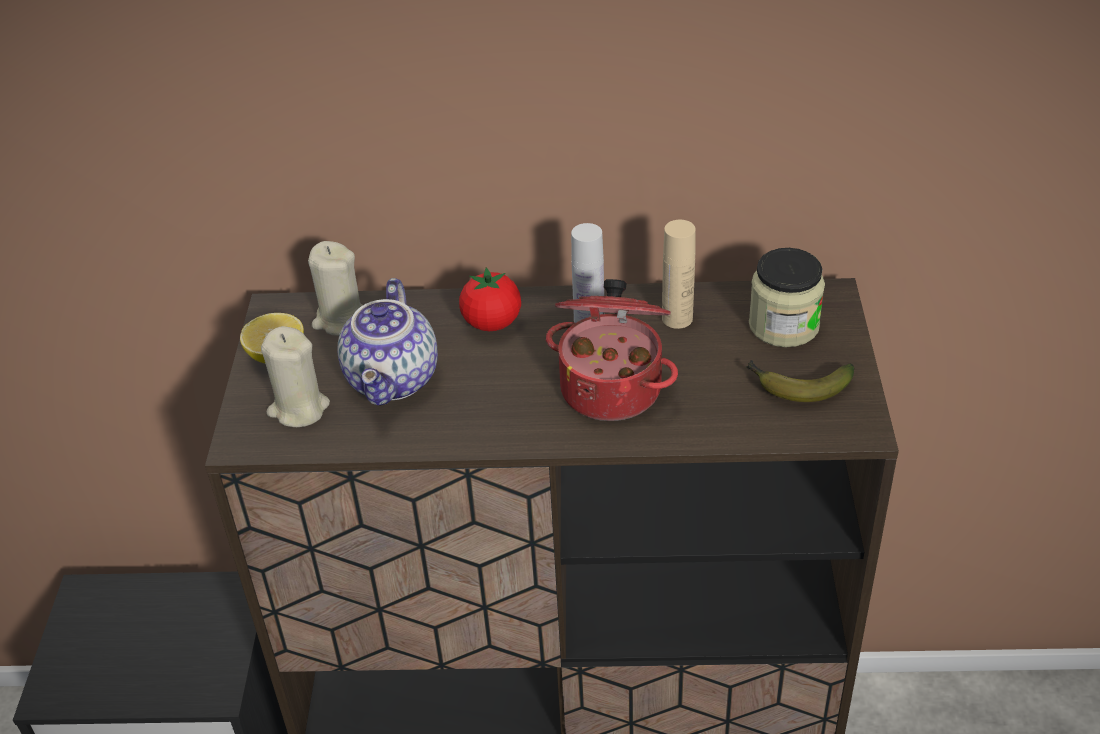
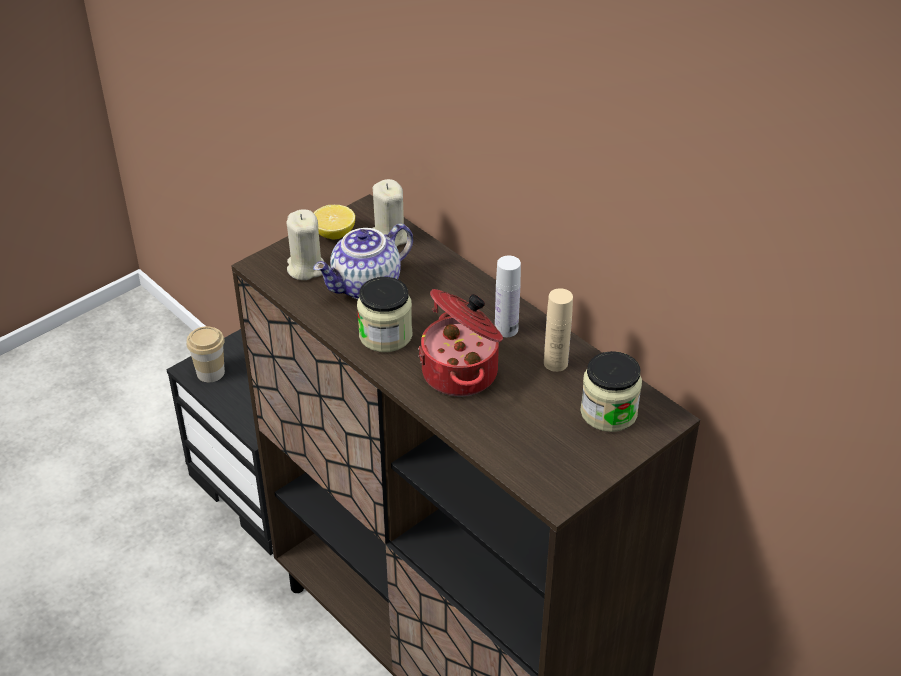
camera: 45 degrees right, 0 degrees up
(76, 680) = (210, 372): none -> cup
(487, 409) = (385, 335): none -> jar
(492, 323) = (456, 293): tomato -> none
(796, 386) = (558, 449): banana -> none

